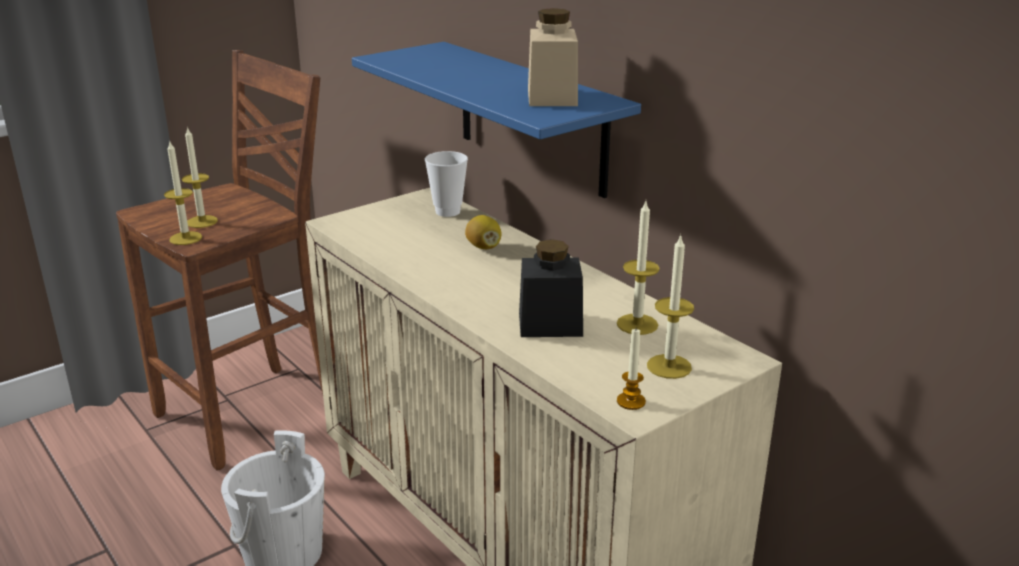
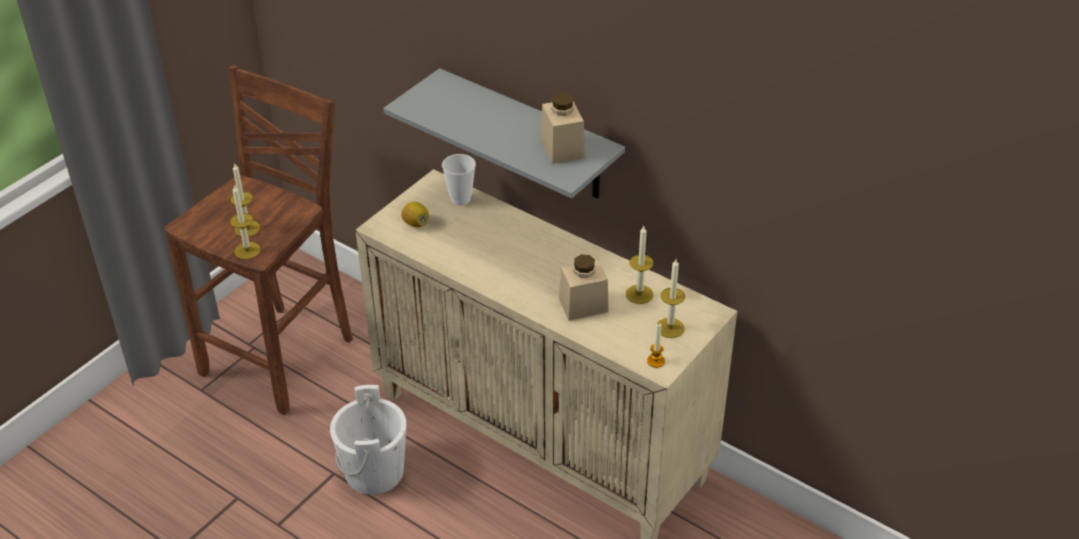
camera: 15 degrees left, 15 degrees up
(483, 247) = (506, 235): lemon -> lemon (416, 223)
(531, 118) = (529, 136): blue shelf -> grey shelf
(550, 324) = (583, 305): black jar -> beige jar

